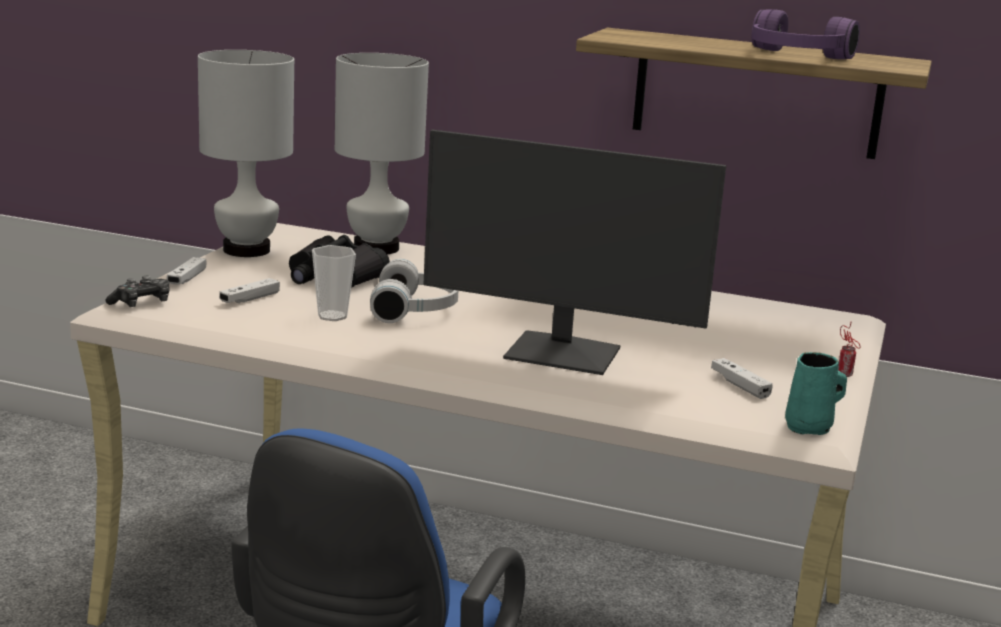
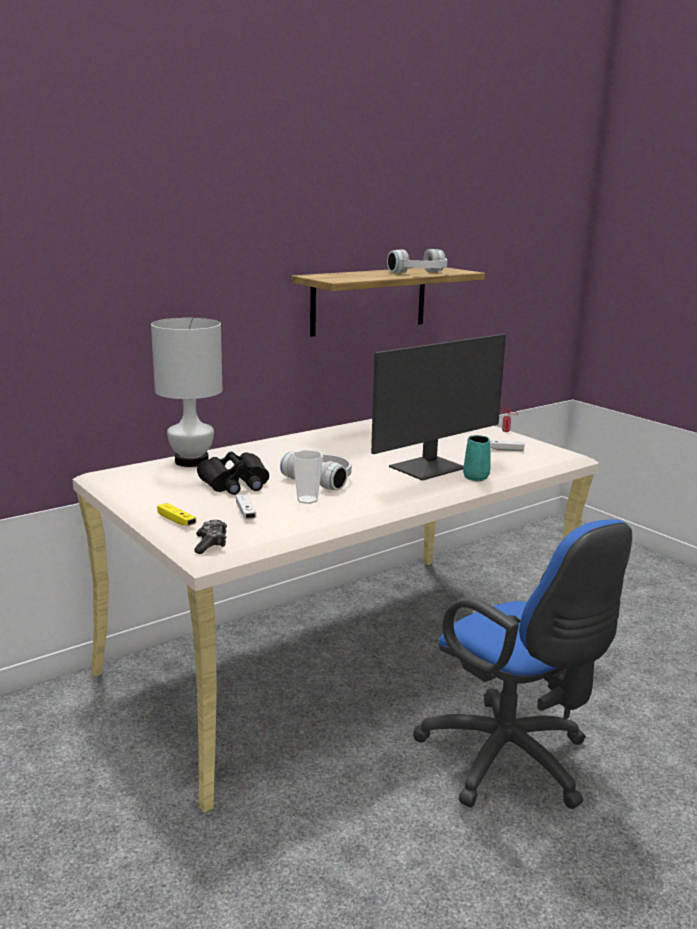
camera: 55 degrees left, 0 degrees up
(187, 279) = (176, 521): white game controller -> yellow game controller
(245, 250) = (138, 493): white table lamp -> none
(795, 56) = (421, 274): purple headphones -> white headphones
(810, 427) = (562, 453): turquoise mug -> turquoise mug (476, 477)

